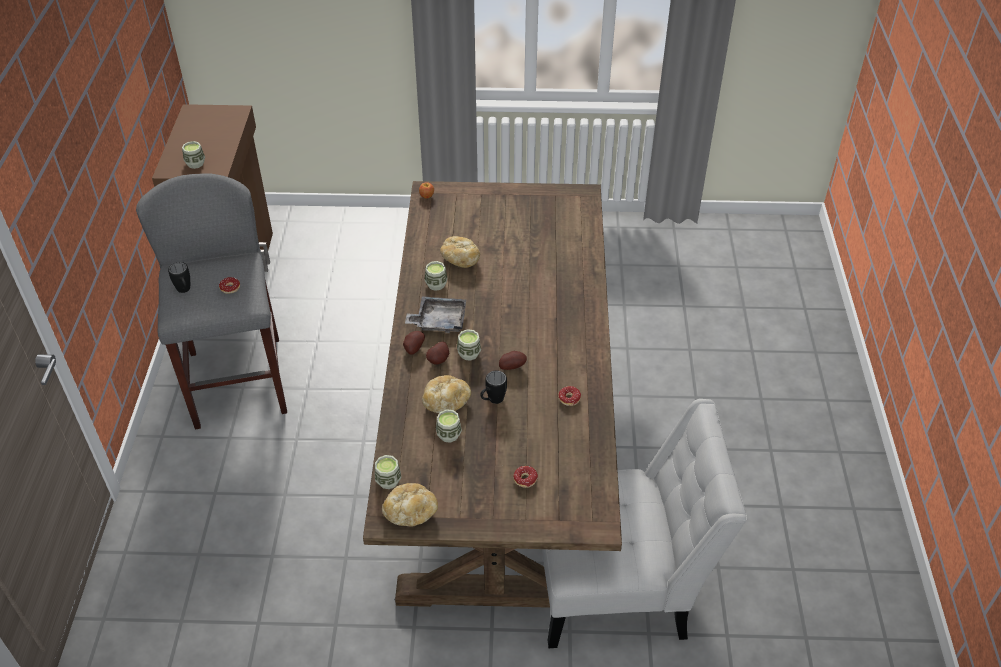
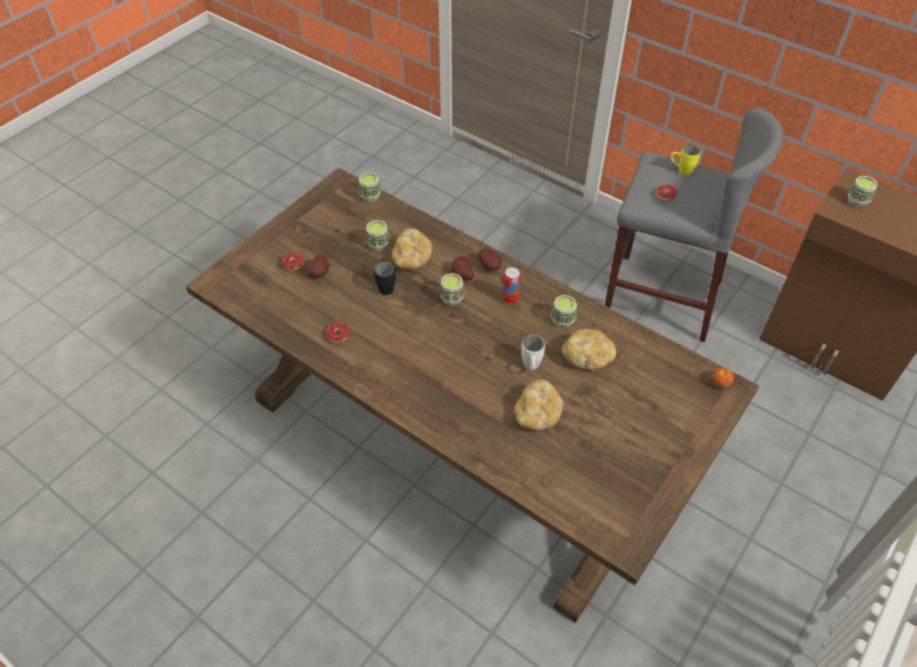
camera: 125 degrees right, 5 degrees up
(185, 291) = (681, 171): black mug -> yellow mug
(410, 512) = (332, 195): bread -> bread (537, 414)
(439, 321) = (510, 298): grey tray -> can
(496, 281) = (531, 368): none -> white mug
(512, 366) = (410, 318): potato -> potato (320, 273)
(620, 585) = (257, 432): white chair -> none

